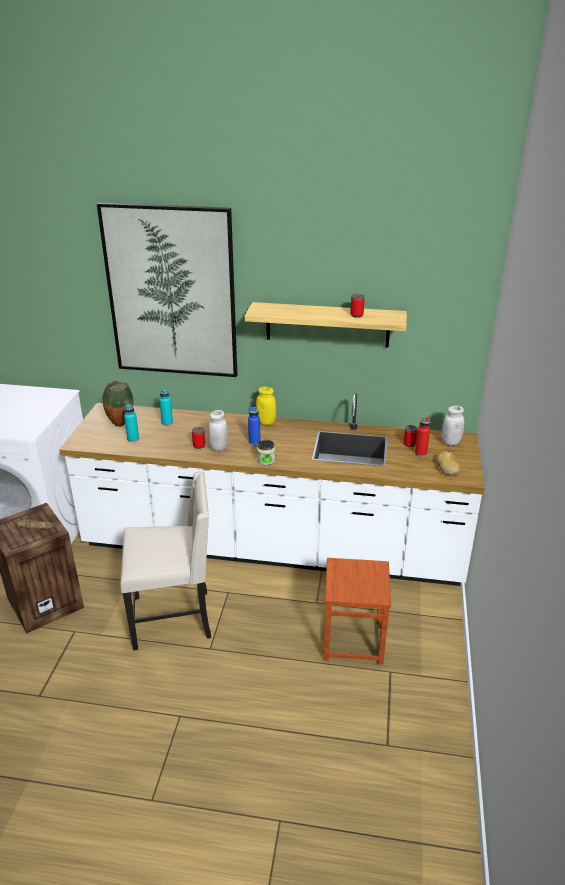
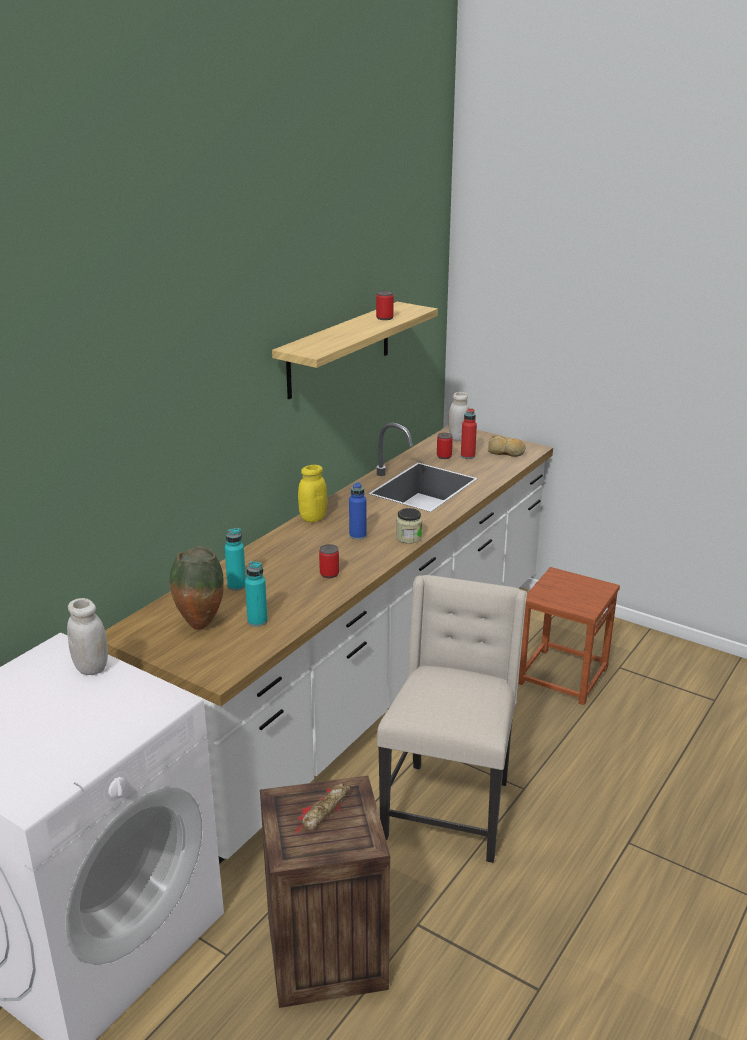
camera: 65 degrees left, 5 degrees down
(171, 293) = (183, 376): picture -> none
(219, 447) = (348, 561): white jar -> white jar (91, 668)

